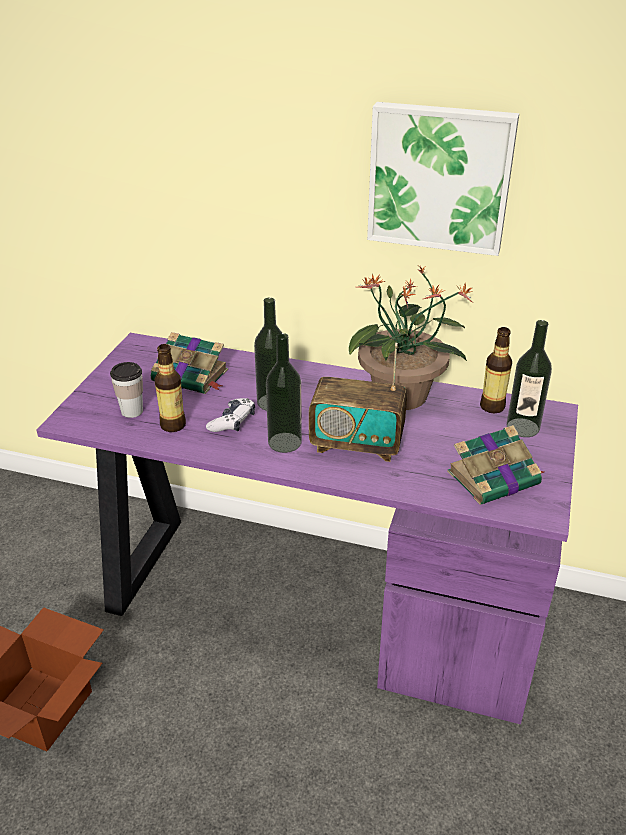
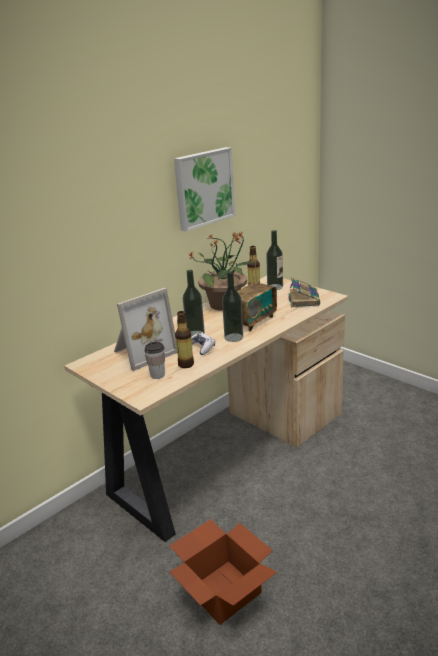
camera: 60 degrees left, 10 degrees down
(191, 376) = (142, 352): book -> picture frame
(313, 602) = (227, 452): purple desk -> beige desk

